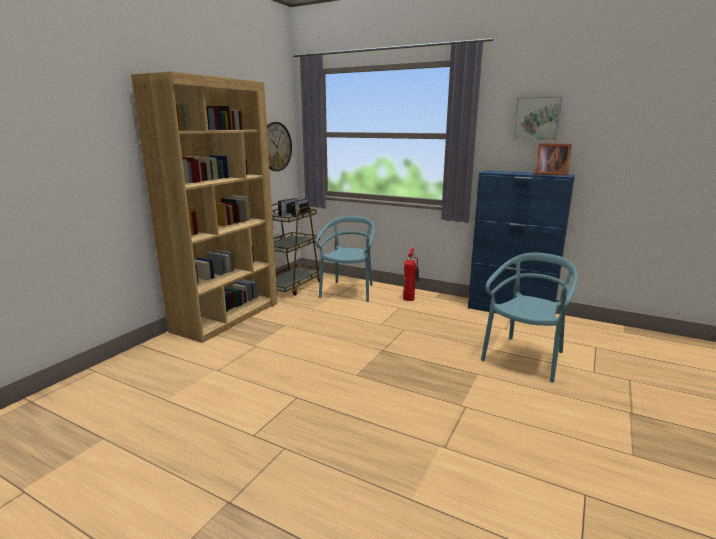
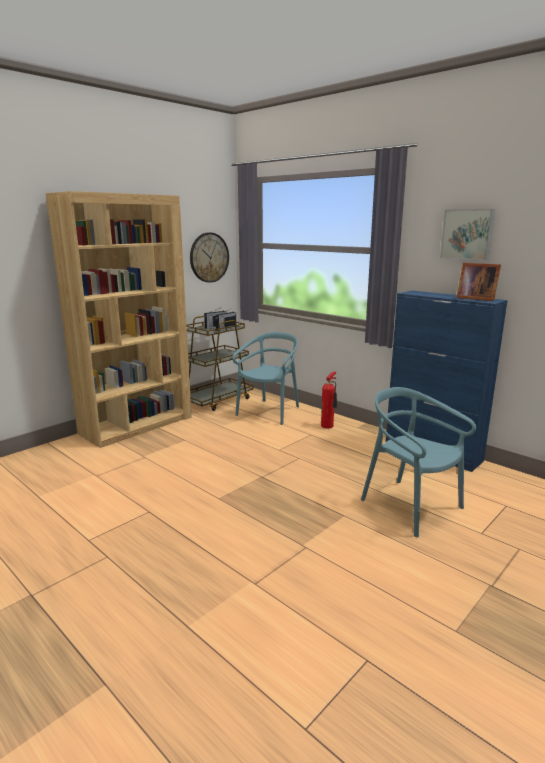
camera: 15 degrees right, 0 degrees up
(525, 358) = (410, 506): turquoise chair -> turquoise chair turned 90 degrees counterclockwise

